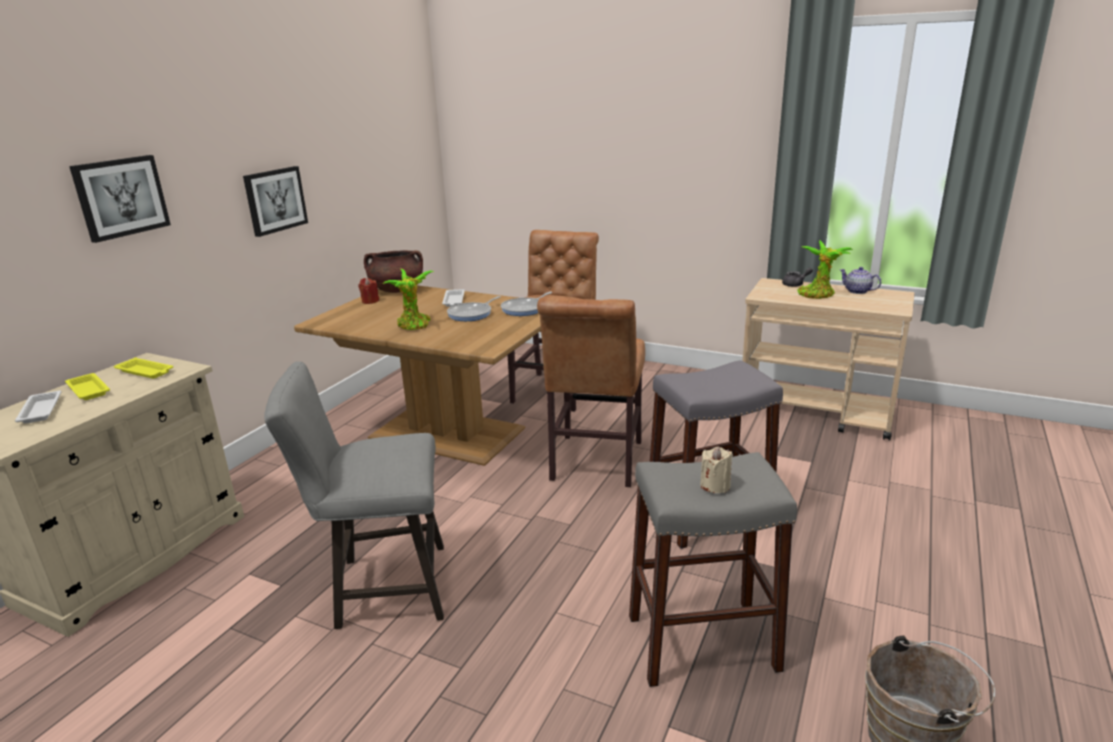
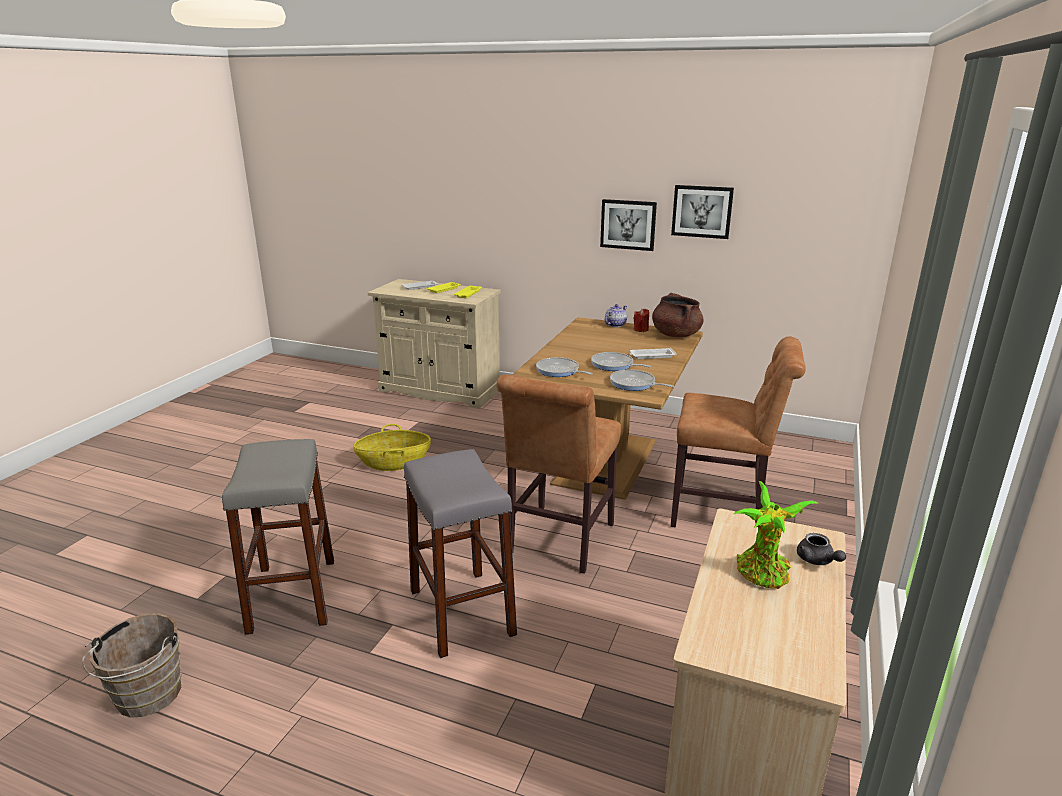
camera: 85 degrees right, 0 degrees up
(121, 197) = (511, 193): picture -> picture (702, 211)
(382, 588) = (394, 463): grey stool -> basket
(414, 326) = (579, 349): potted plant -> none
(478, 334) = (559, 371): none -> frying pan
(595, 464) = (558, 542): brown chair -> brown chair turned 75 degrees counterclockwise
(715, 485) = (263, 464): beige candle -> none
(857, 291) = (807, 624): teapot -> teapot (615, 325)

